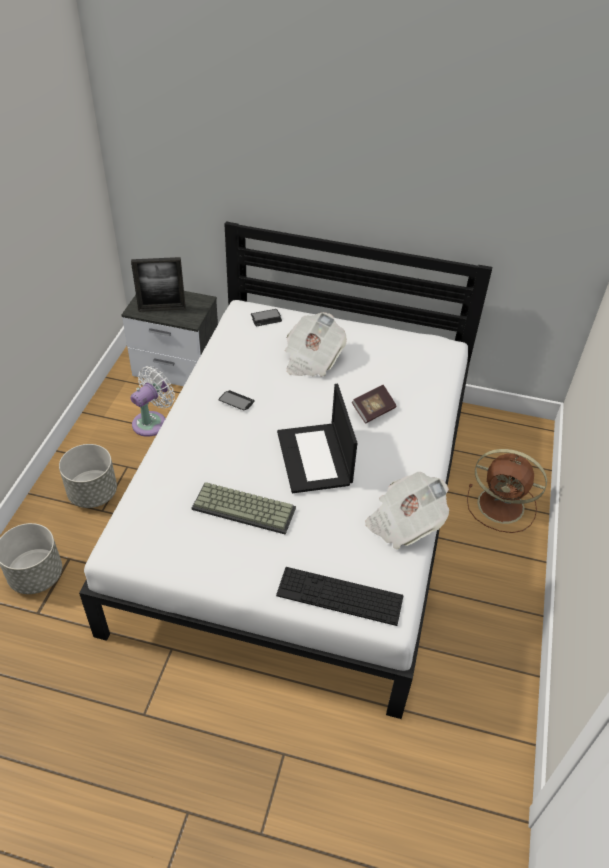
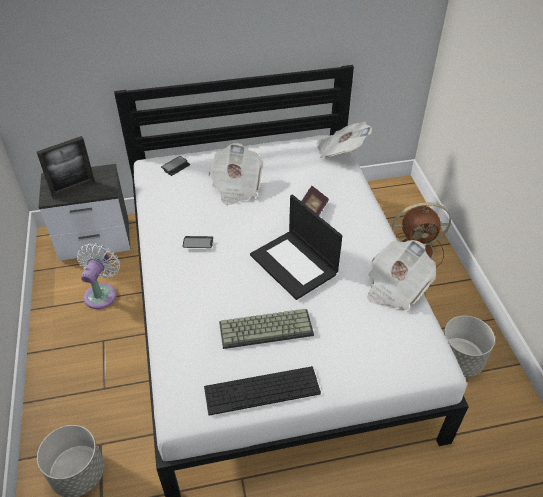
camera: 25 degrees left, 0 degrees up
(93, 493) = (86, 376): grey planter -> grey planter (458, 360)
(339, 596) = (390, 366): keyboard -> keyboard (262, 390)
(448, 360) = (340, 151): none -> newspaper

